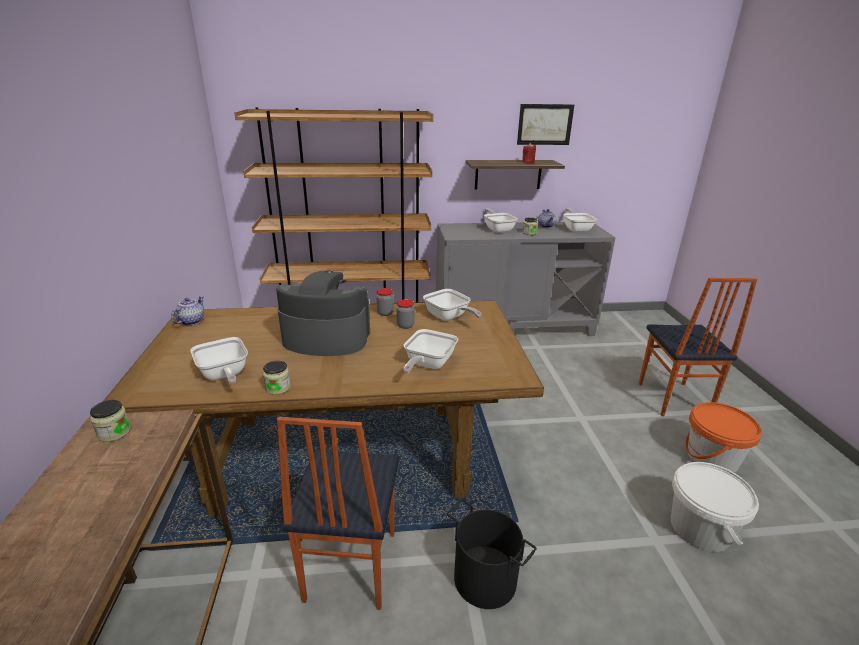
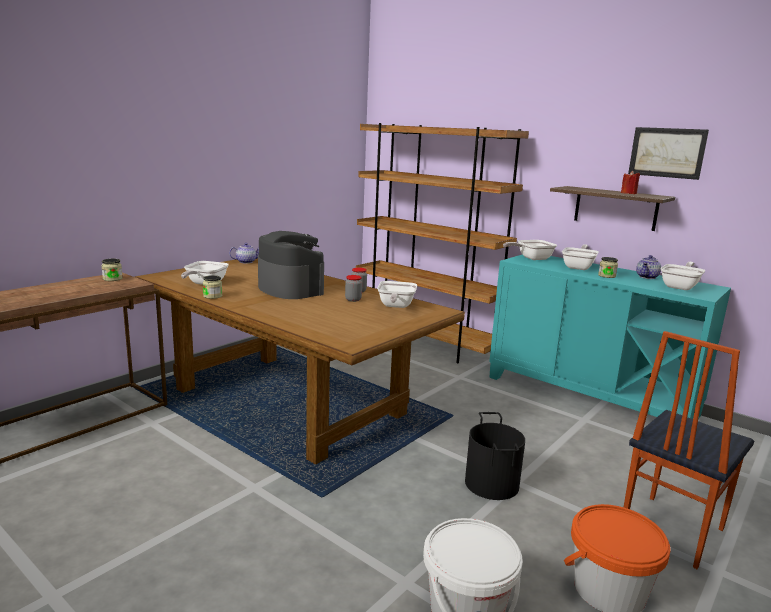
camera: 45 degrees right, 10 degrees down
(349, 566) = (192, 448): chair -> none
(427, 365) = (311, 318): frying pan -> frying pan (531, 258)
(485, 578) = (245, 504): black bucket -> black bucket (492, 483)
(513, 326) = (589, 395): grey cabinet -> turquoise cabinet

